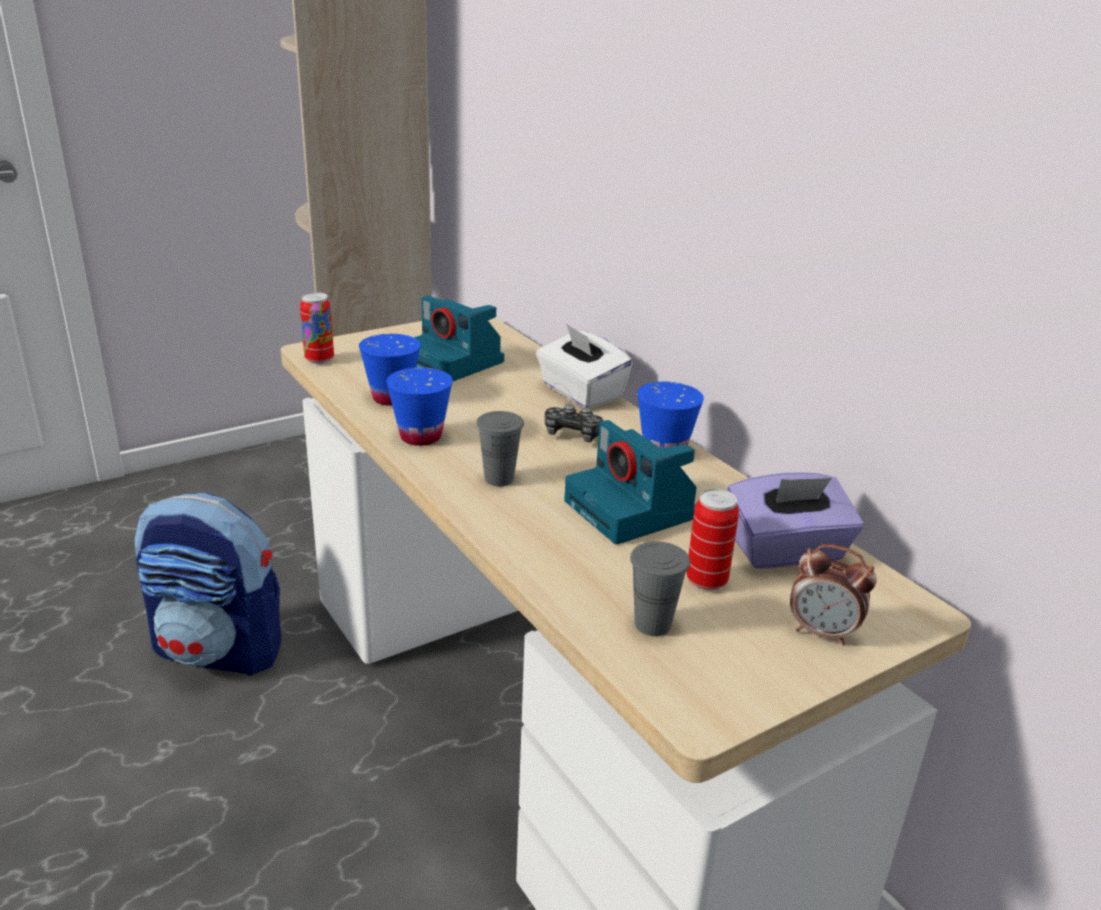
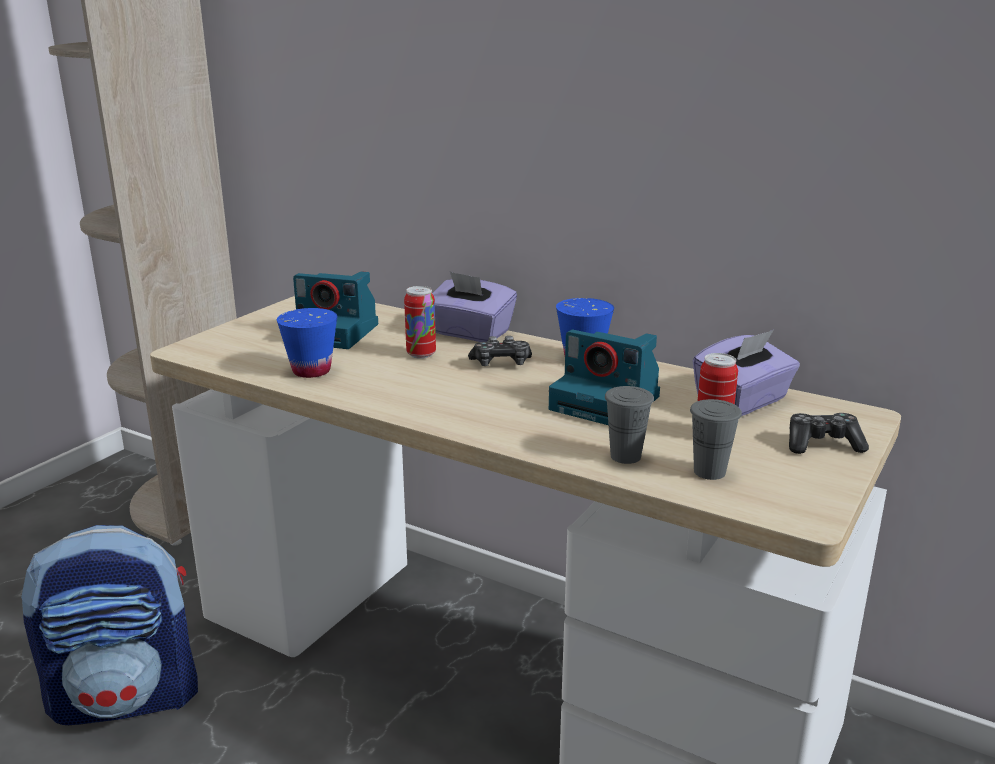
camera: 25 degrees left, 5 degrees down
(319, 359) = (203, 356): can -> can (421, 354)
(421, 437) = (374, 393): blue cup -> none
(499, 479) = (478, 407): grey cup -> grey cup (625, 456)
(580, 393) = (469, 333): white tissue box -> purple tissue box
(823, 633) = (822, 444): alarm clock -> game controller

